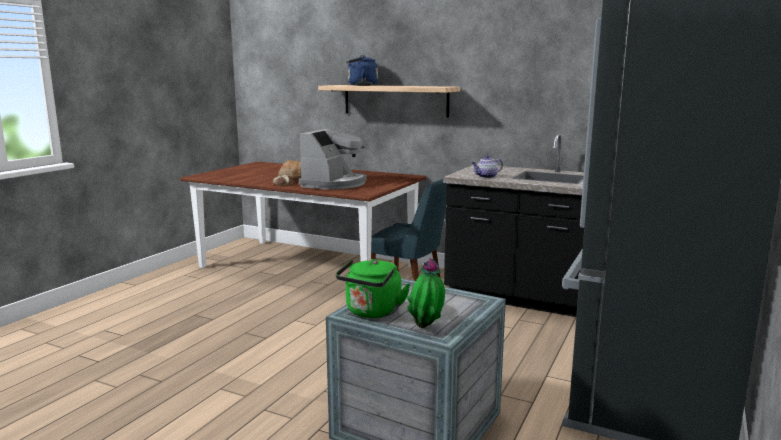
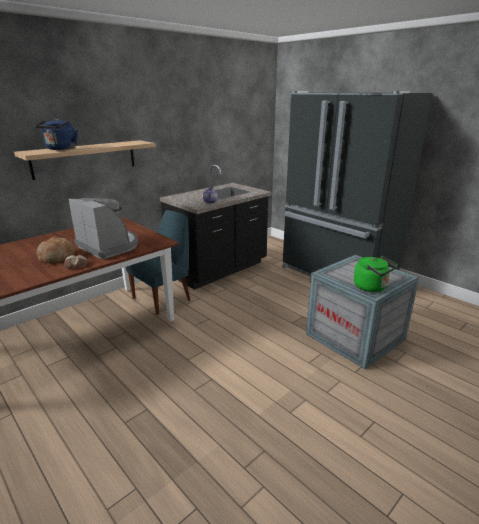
camera: 70 degrees left, 10 degrees up
(427, 327) = (394, 277): potted plant -> none

